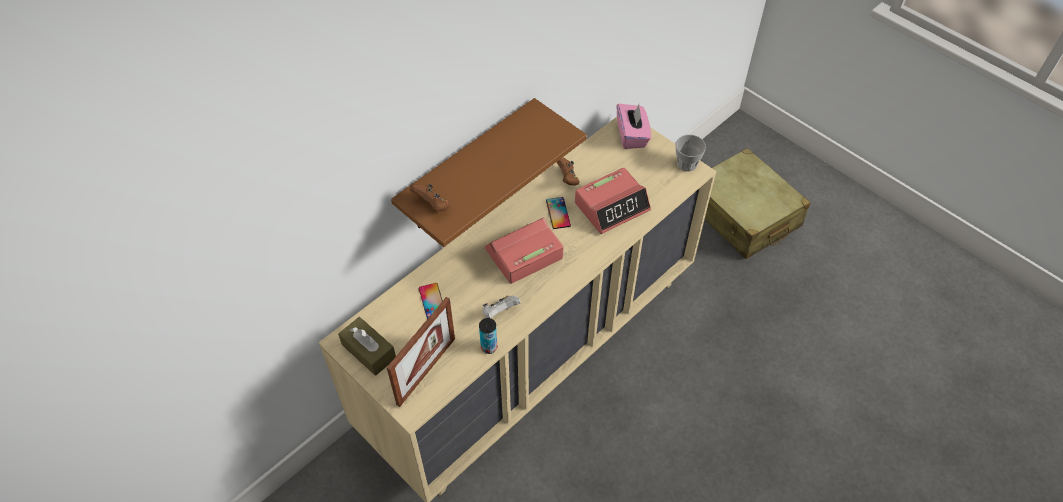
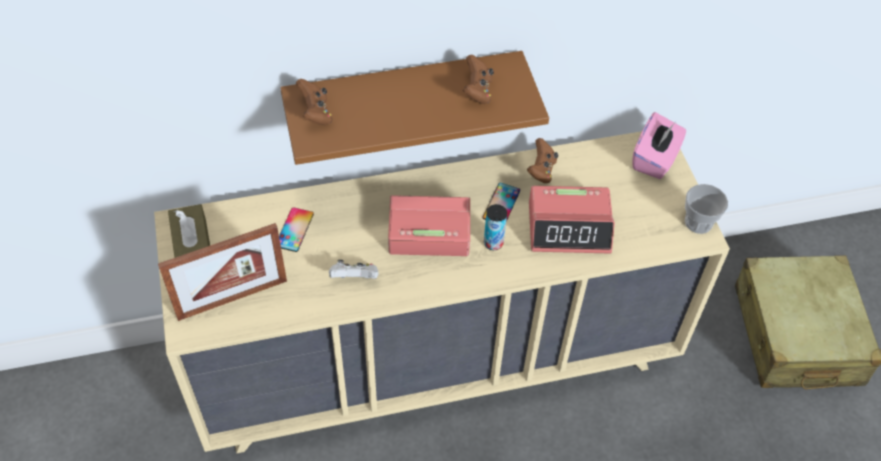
camera: 30 degrees right, 0 degrees up
(489, 347) = (314, 309): can -> can (493, 243)
(528, 138) = (477, 91): none -> brown game controller

